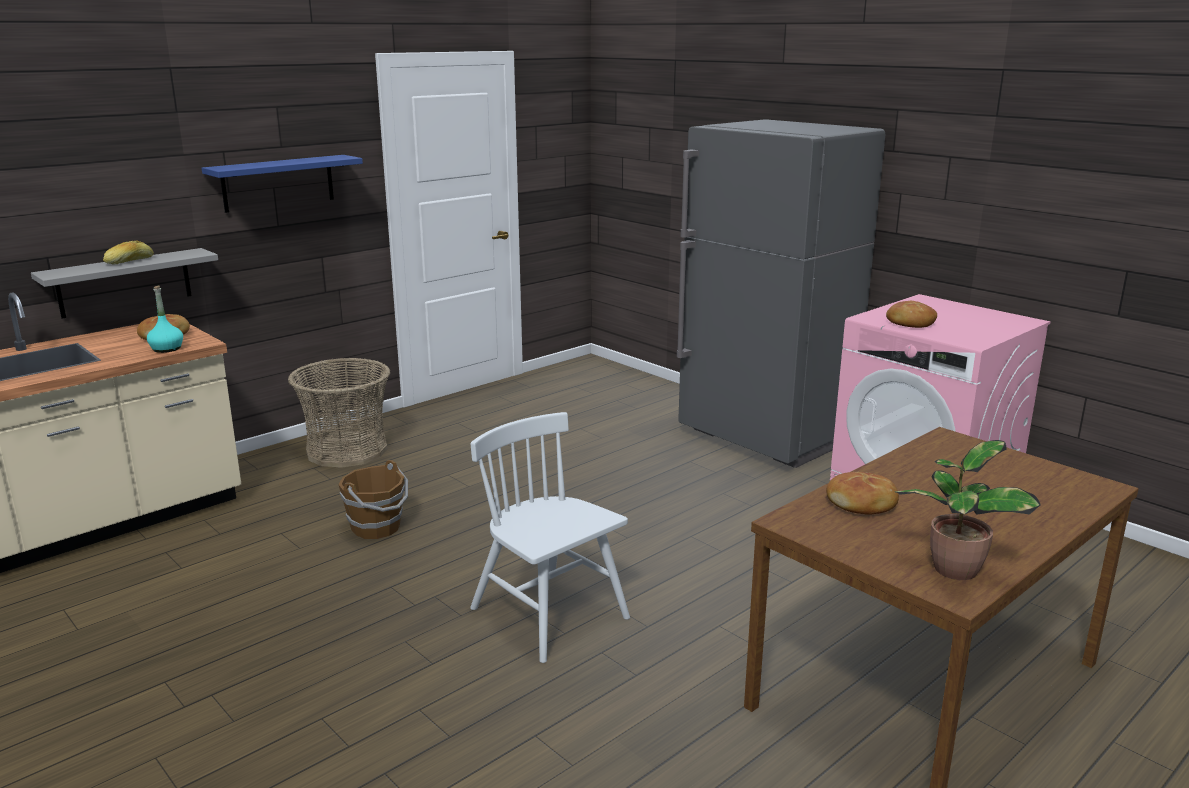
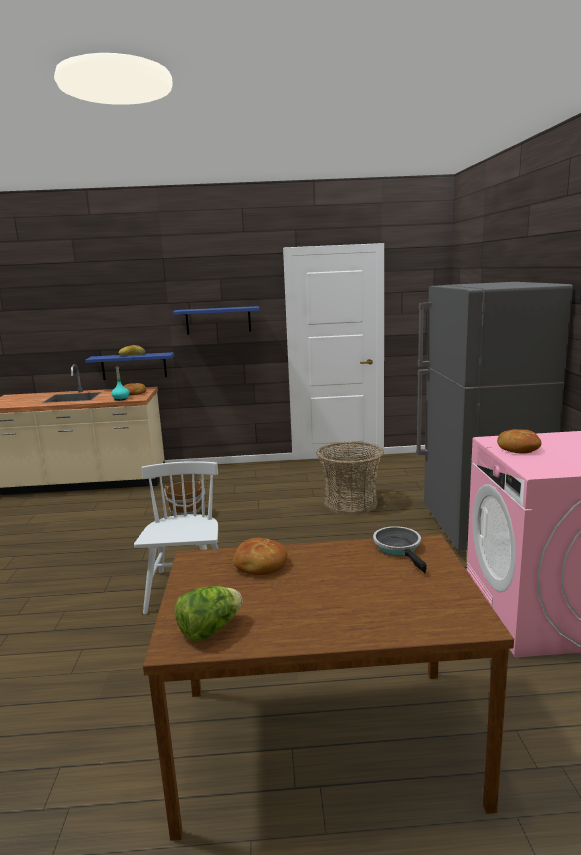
camera: 40 degrees right, 5 degrees down
(124, 283) = (134, 366): grey shelf -> blue shelf
(347, 450) = (233, 475): basket -> basket (350, 503)
(937, 449) = (399, 548): none -> frying pan
(953, 570) = (209, 630): potted plant -> lettuce

